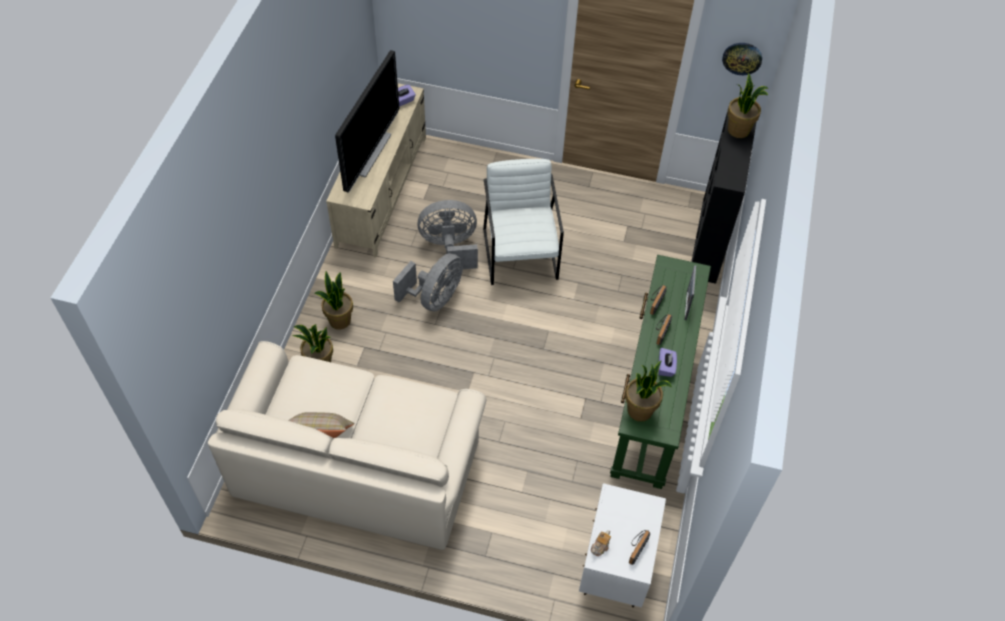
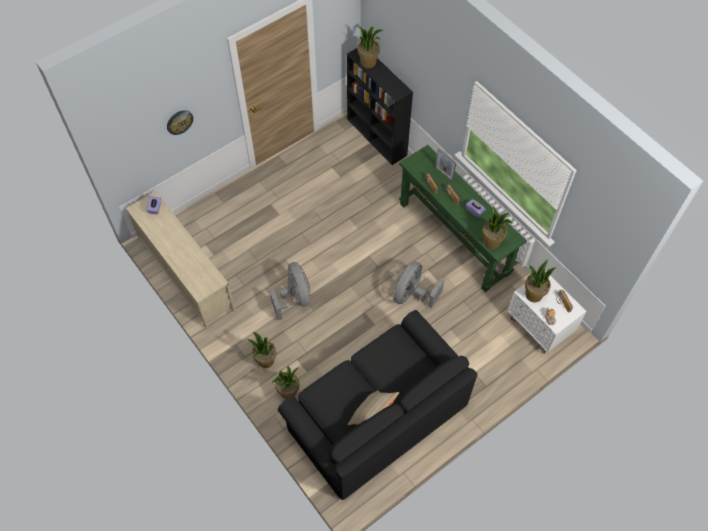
camera: 50 degrees left, 5 degrees up
(357, 463) = (376, 415): beige sofa -> black sofa
(369, 153) = (181, 254): television -> none
(450, 247) = (265, 265): grey fan -> grey fan (412, 295)
(520, 253) = (303, 232): white armchair -> none
(618, 507) = (533, 294): none -> potted plant
(742, 58) = (341, 21): wall clock -> wall clock (179, 122)

